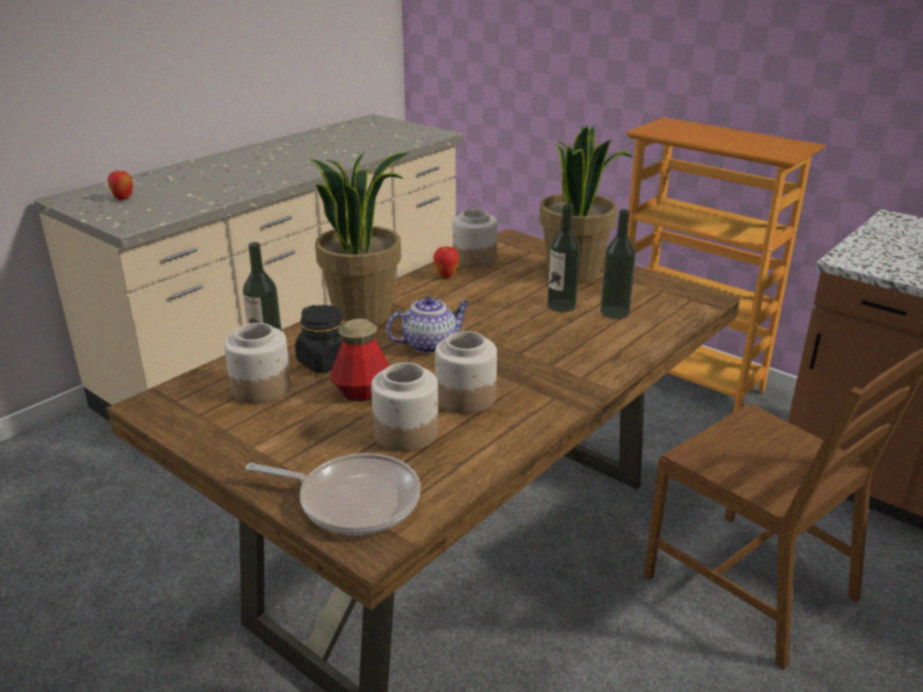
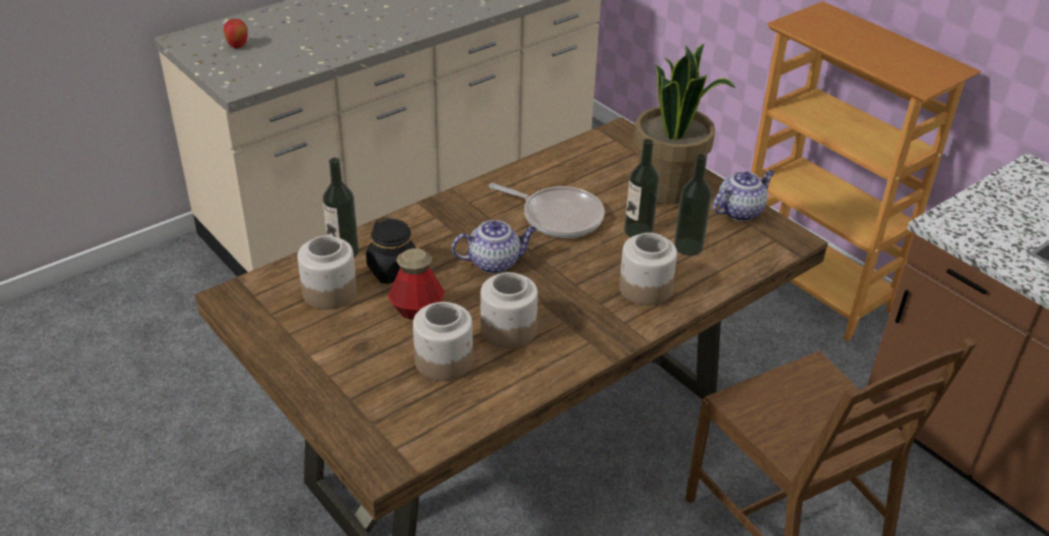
camera: 10 degrees right, 10 degrees up
(352, 500) = (380, 423): frying pan -> frying pan (558, 216)
(363, 314) = (443, 215): potted plant -> none
(446, 276) = (537, 176): apple -> none
(474, 259) = (572, 157): jar -> jar (644, 289)
(648, 282) = (740, 211): none -> teapot

